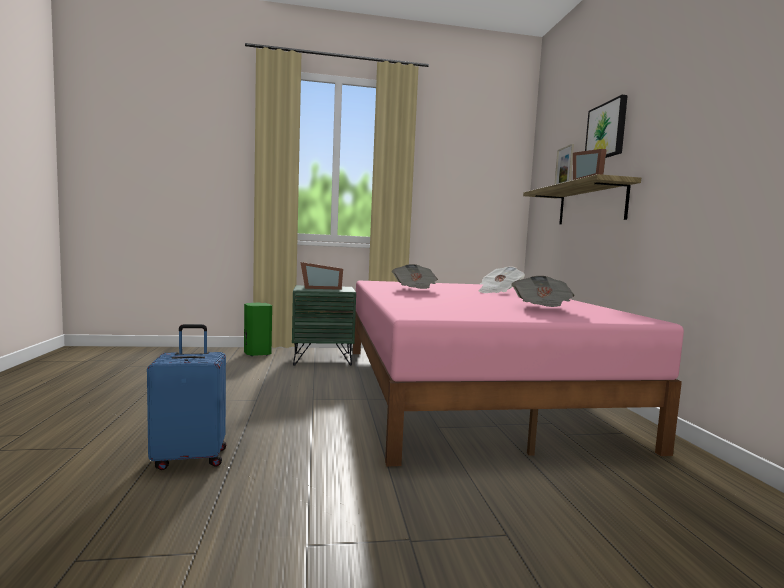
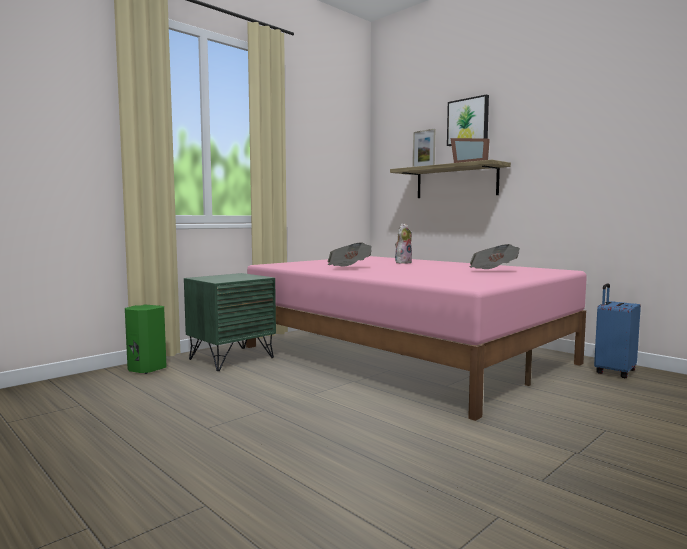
camera: 35 degrees left, 0 degrees up
(191, 458) = (333, 469): blue suitcase -> blue suitcase (613, 372)
(321, 288) = (227, 278): picture frame -> none
(498, 292) = (402, 262): newspaper -> plush toy

